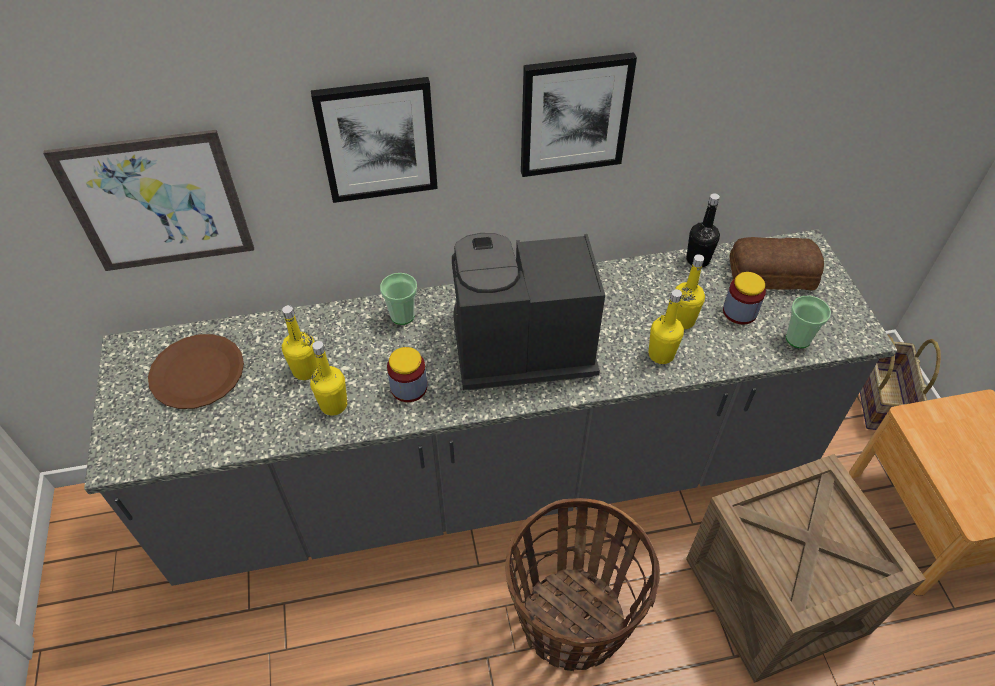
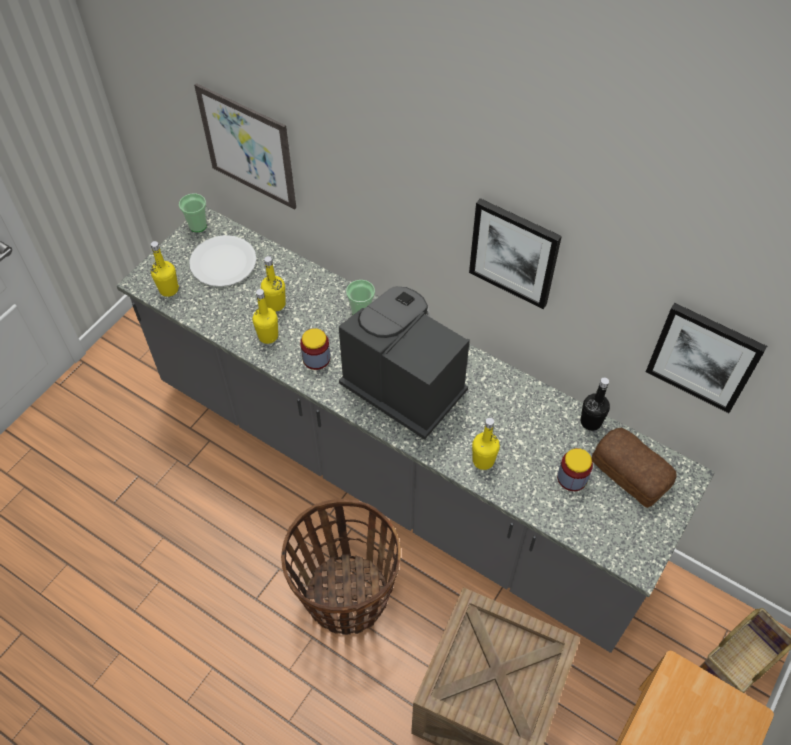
camera: 45 degrees right, 5 degrees up
(197, 372) = (223, 262): brown plate -> white plate
(377, 140) = (379, 188): picture -> picture (704, 357)
(682, 320) = (525, 451): yellow bottle -> yellow bottle (169, 289)
(798, 338) = (588, 527): cup -> cup (198, 225)

